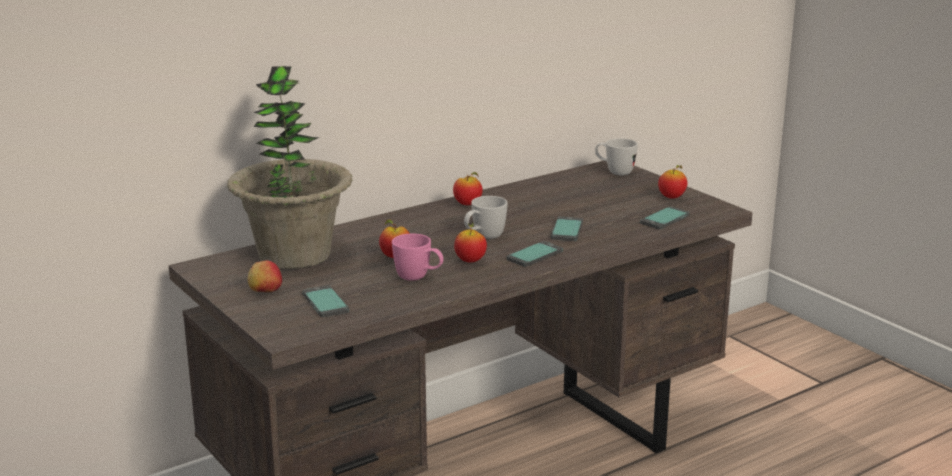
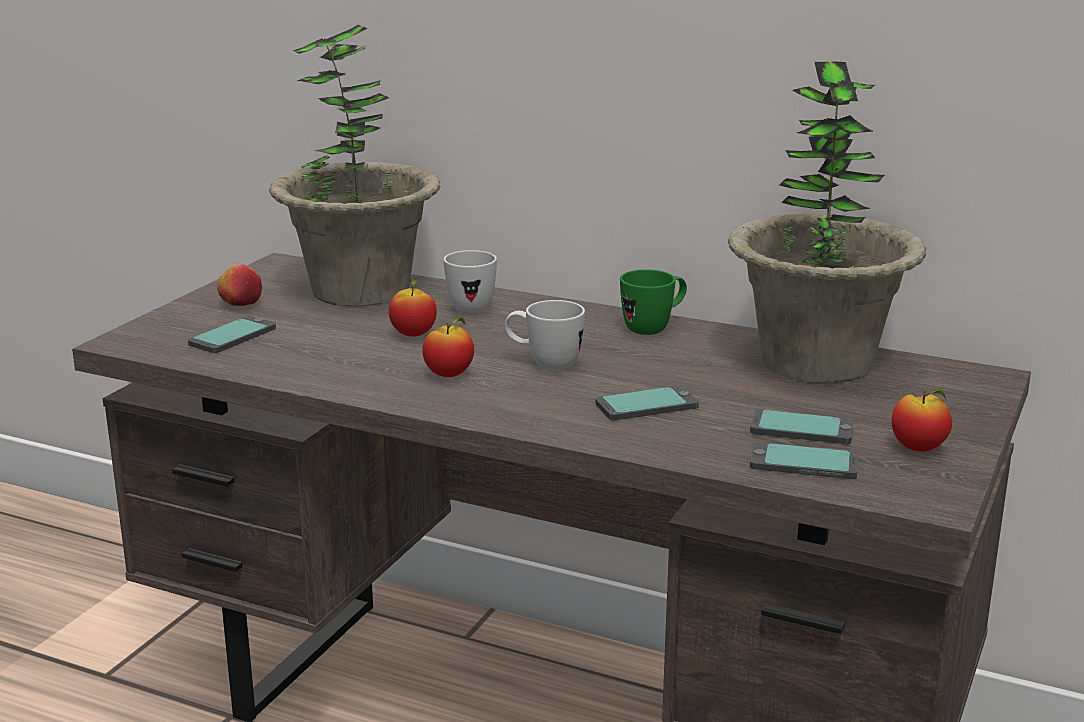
camera: 60 degrees right, 0 degrees up
(418, 278) = (356, 362): pink mug -> none
(467, 204) = (654, 328): apple -> green mug
(534, 255) = (518, 406): phone -> phone (802, 429)
(556, 187) = (816, 362): none -> potted plant
(614, 172) = (957, 384): white mug -> white mug (471, 305)

